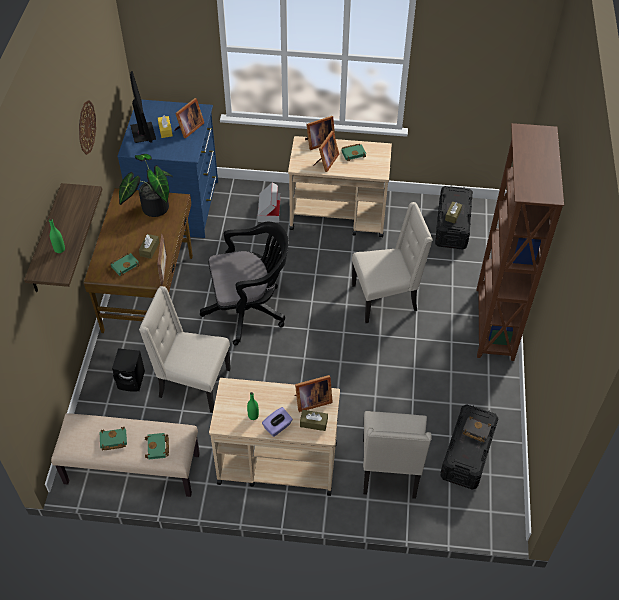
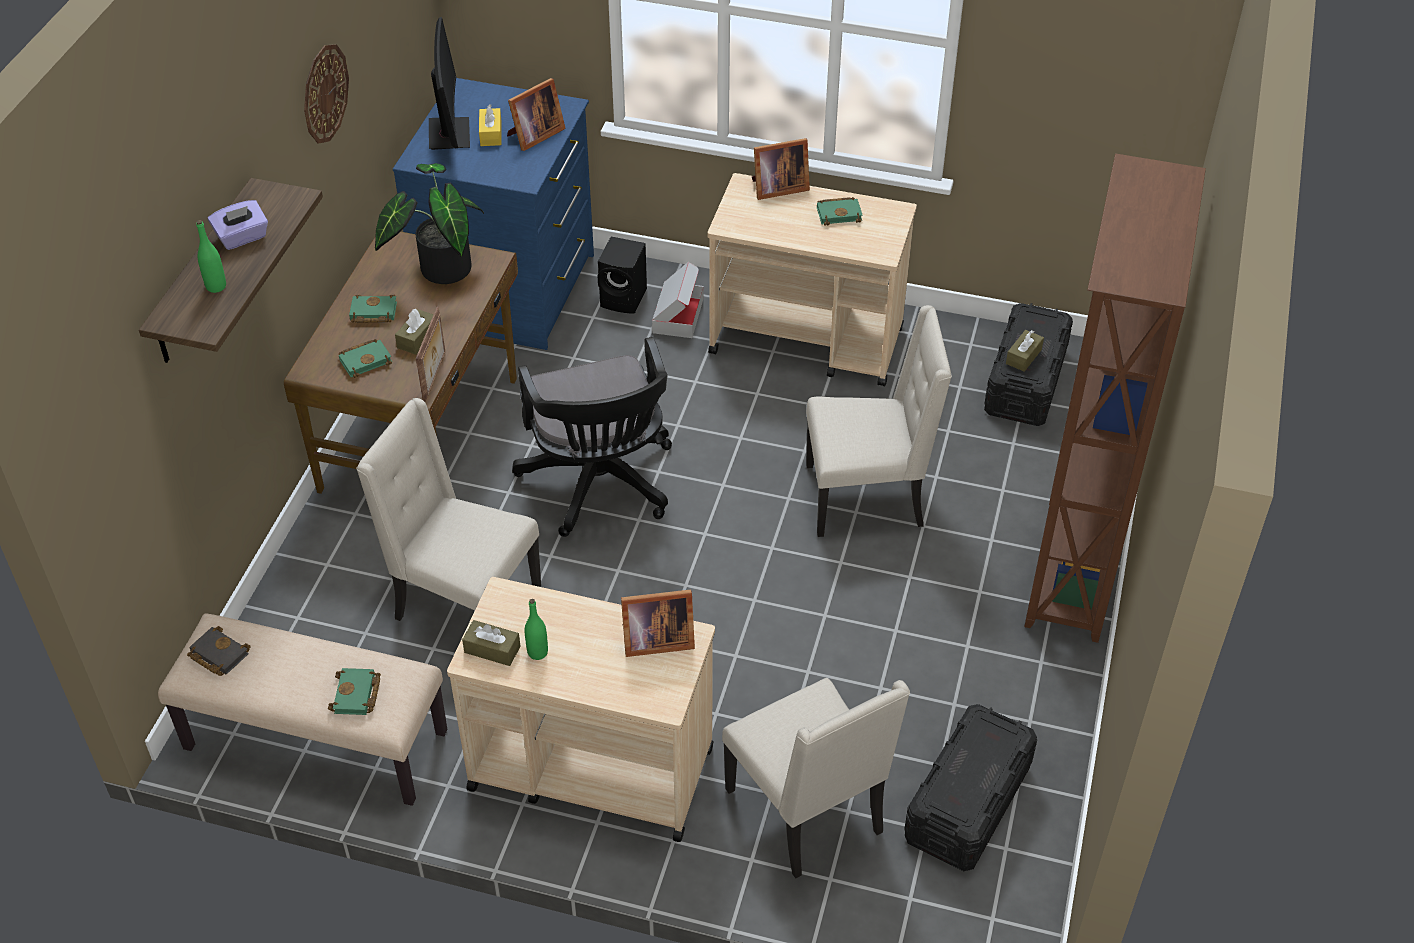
camera: 10 degrees right, 5 degrees down
(113, 441) = (276, 672): green book -> green book (372, 313)
(132, 380) = (353, 583): black speaker -> black speaker (625, 298)
(249, 310) = (600, 486): black office chair -> black office chair turned 75 degrees clockwise
(277, 427) = (579, 678): purple tissue box -> purple tissue box (242, 238)
(313, 423) = (650, 681): brown tissue box -> brown tissue box (492, 649)
(326, 162) = (783, 223): picture frame -> none
(390, 470) = (808, 812): beige chair -> beige chair turned 45 degrees counterclockwise
(475, 431) = (984, 755): black book -> black book (217, 655)

